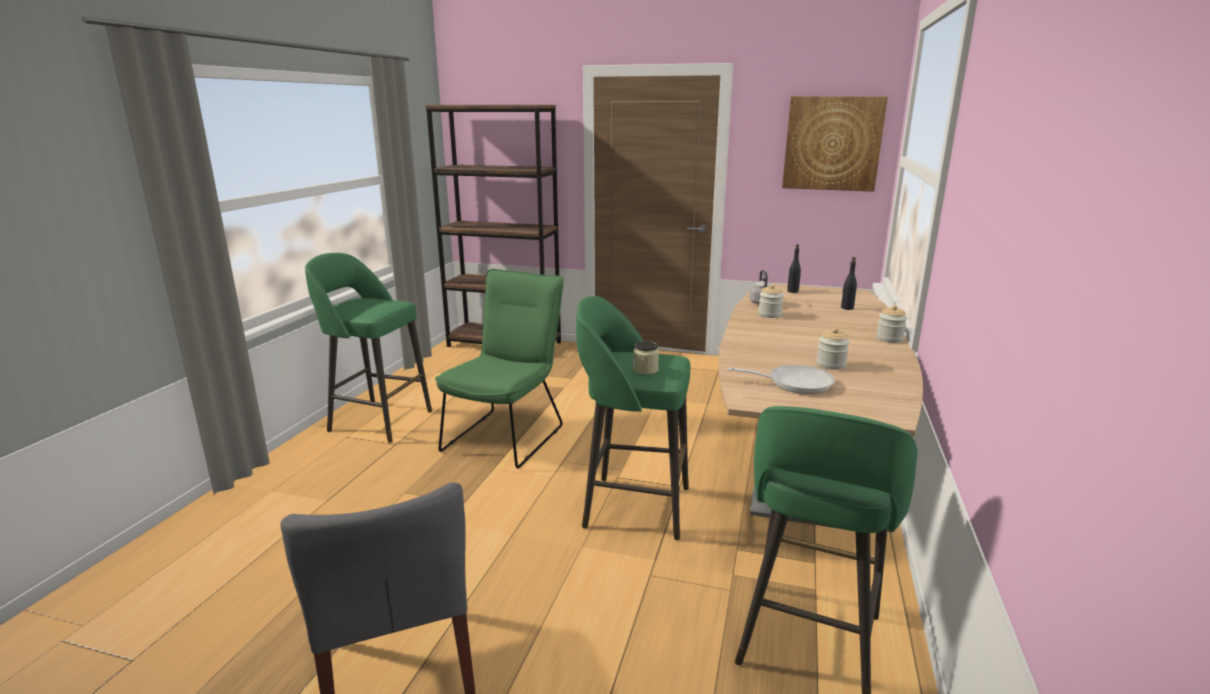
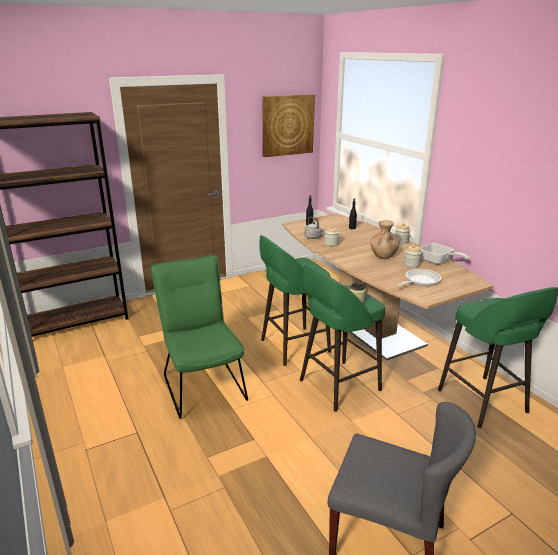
camera: 45 degrees left, 5 degrees up
(378, 420) = (88, 424): green stool -> green stool (293, 346)
(814, 344) = (383, 255): none -> brown vase
(889, 375) = (438, 261): none -> frying pan

